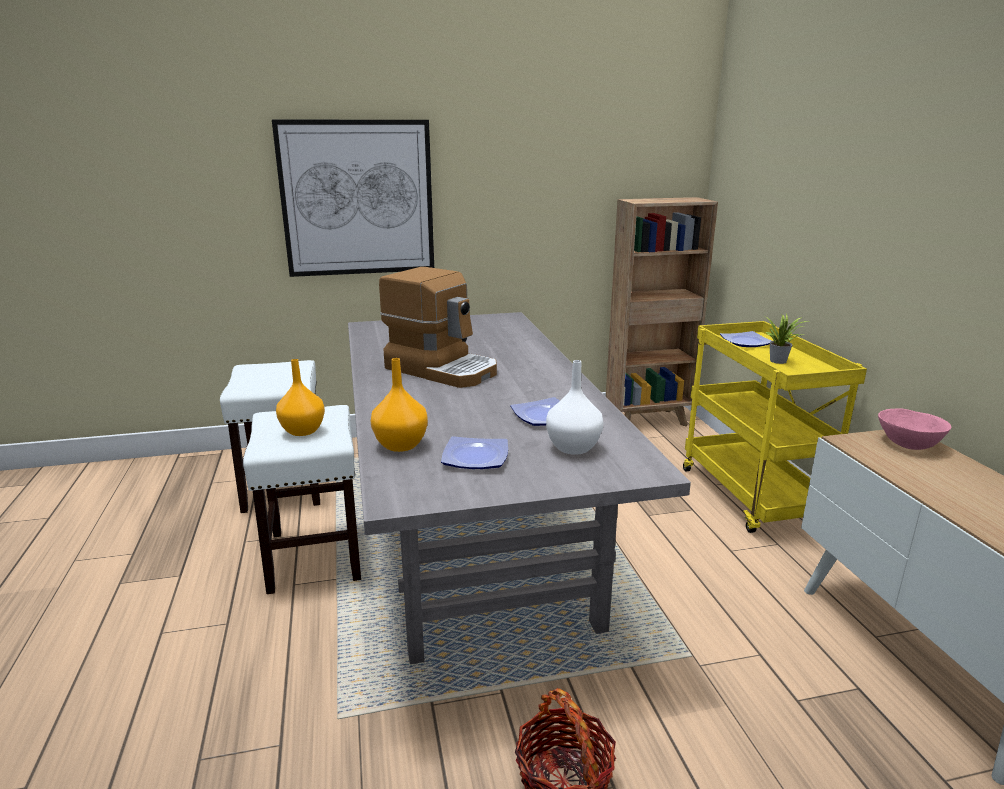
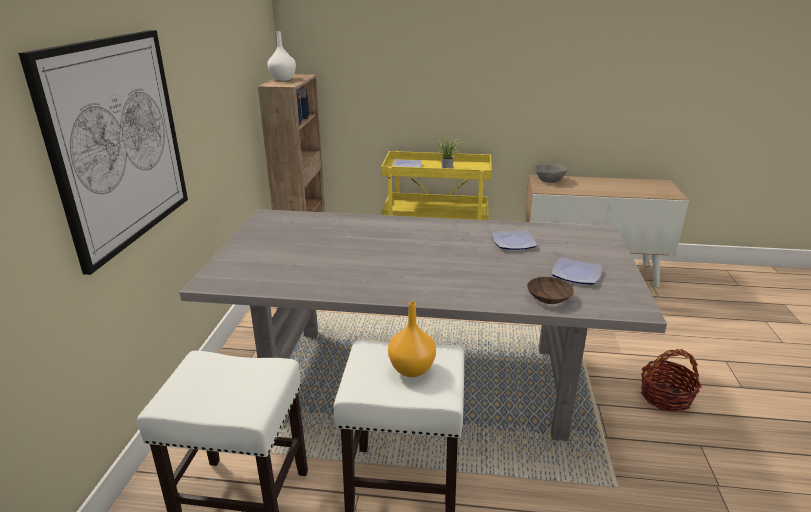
camera: 70 degrees left, 5 degrees up
(399, 445) = (549, 298): orange vase -> brown bowl
(442, 369) = (390, 262): coffee machine -> none
(574, 448) = (567, 243): white vase -> white vase (283, 79)
(909, 444) = (549, 180): pink bowl -> grey bowl

